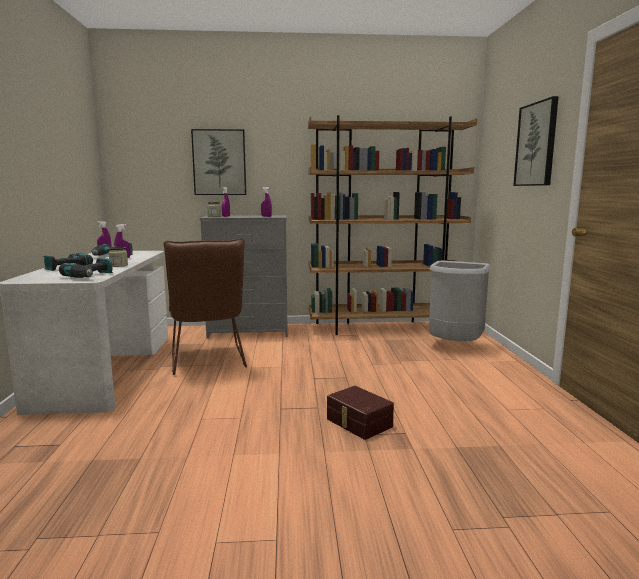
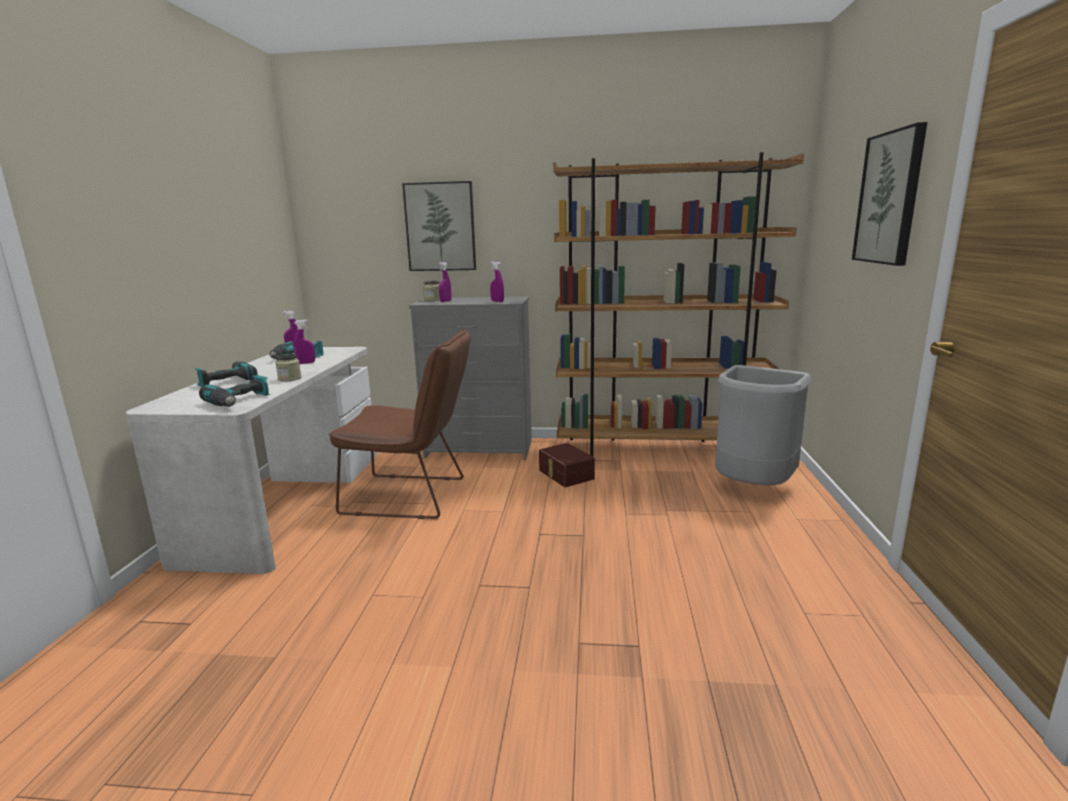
camera: 10 degrees right, 5 degrees up
(208, 361) = (413, 496): brown chair -> brown chair turned 75 degrees counterclockwise
(358, 423) = (576, 621): brown storage box -> brown storage box (565, 475)

